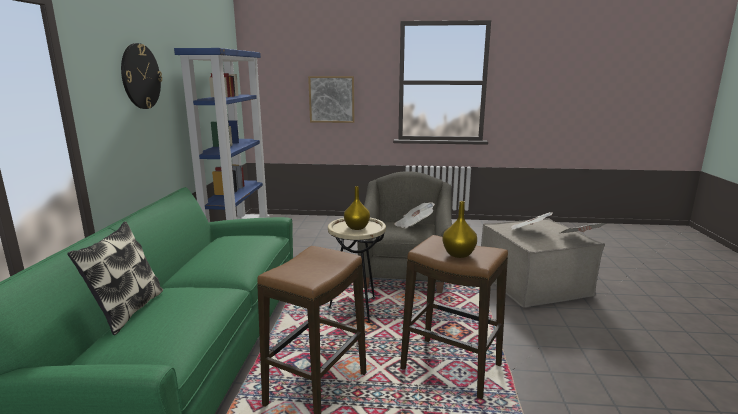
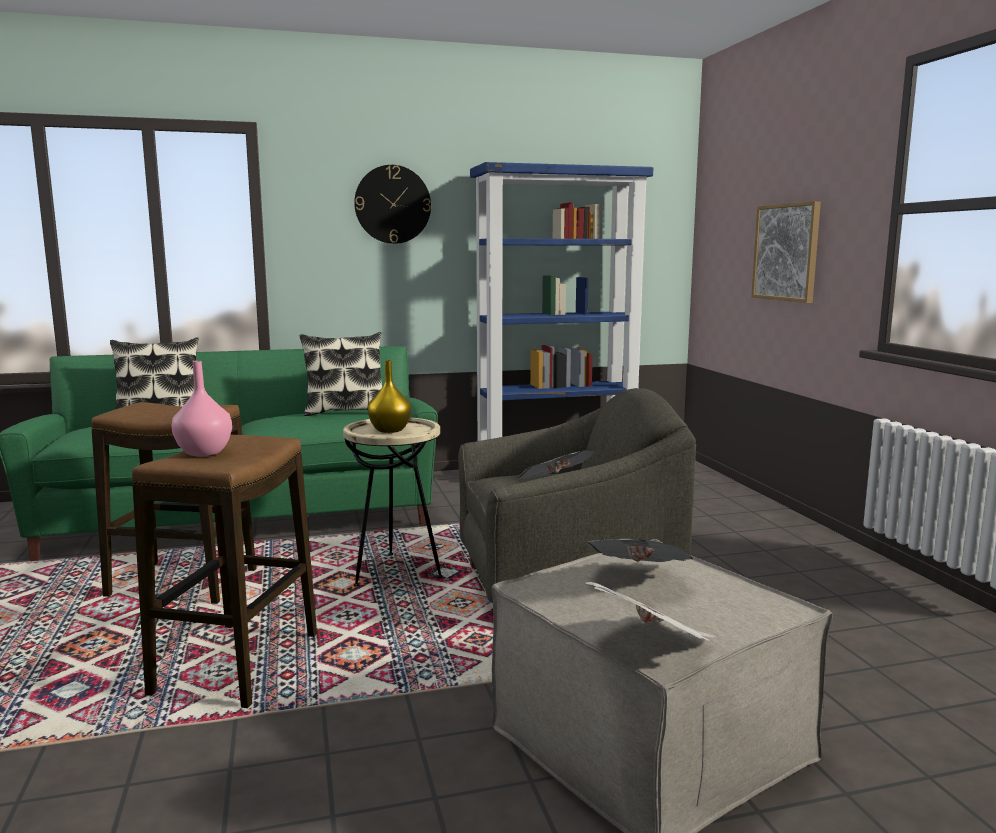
camera: 70 degrees right, 5 degrees down
(227, 241) = (345, 411): none -> pillow
(458, 254) = (205, 452): yellow vase -> pink vase

